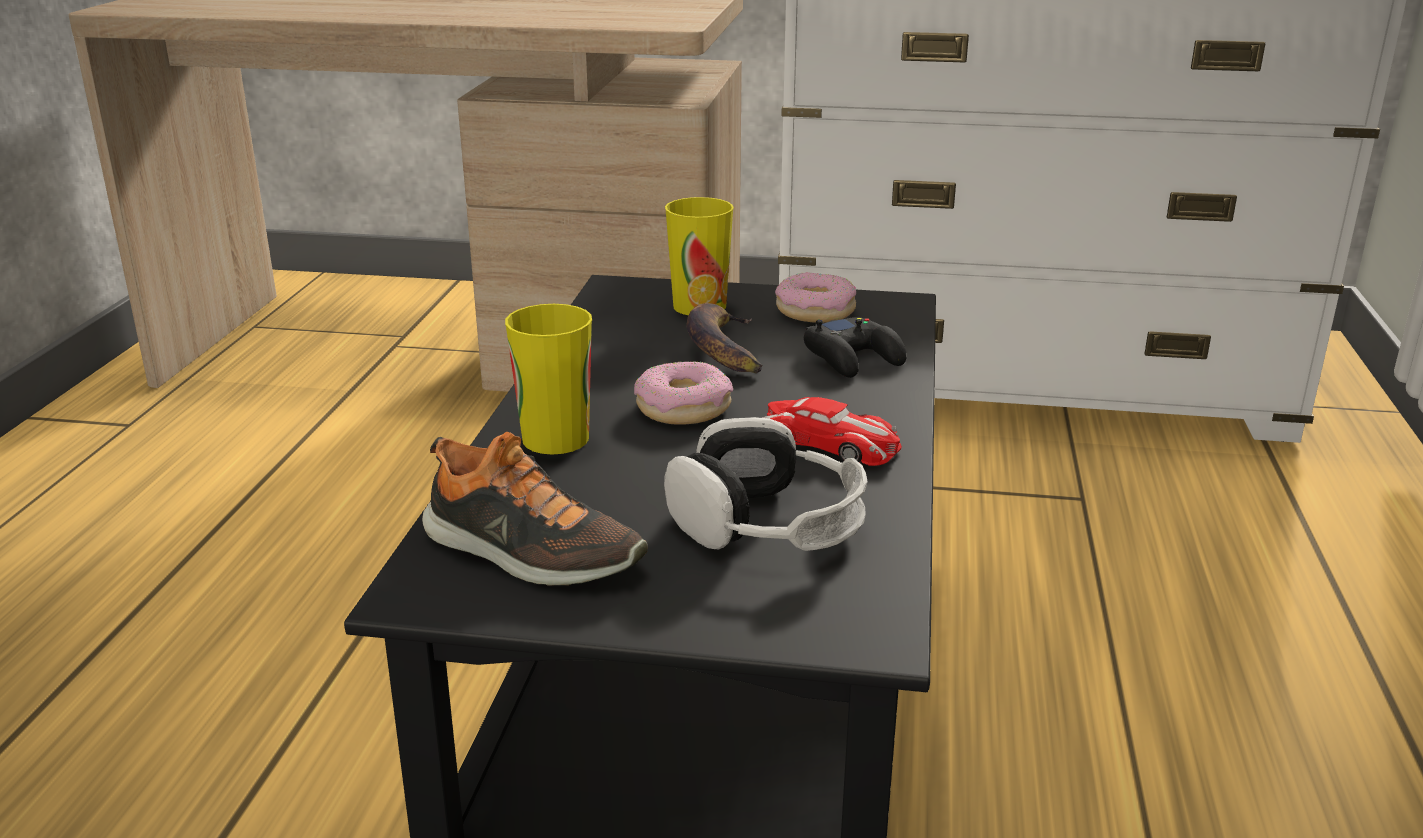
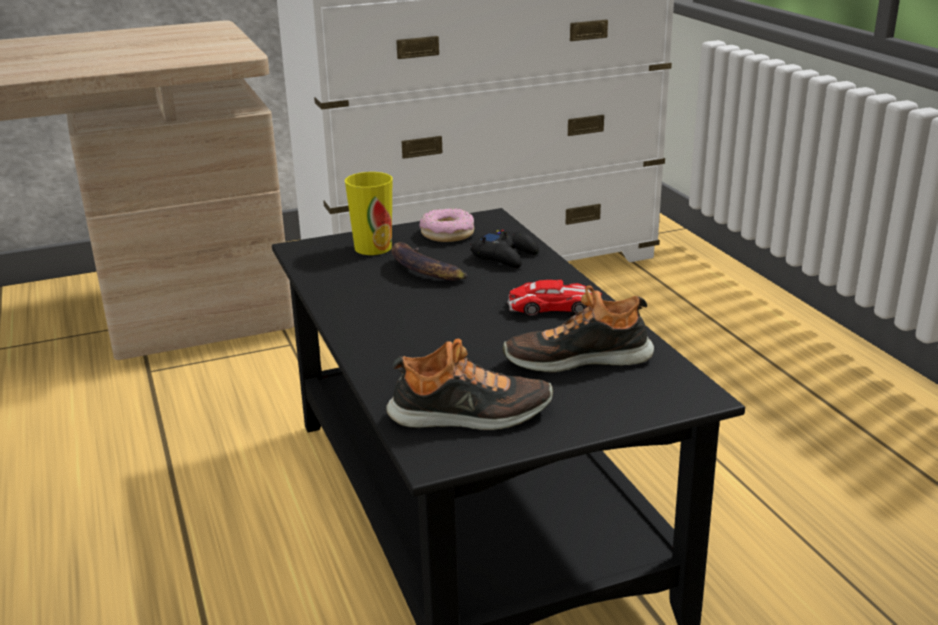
camera: 30 degrees left, 0 degrees up
(555, 439) = (394, 349): cup -> none
(683, 407) = (446, 310): donut -> none
(768, 524) = (577, 358): headphones -> shoe

